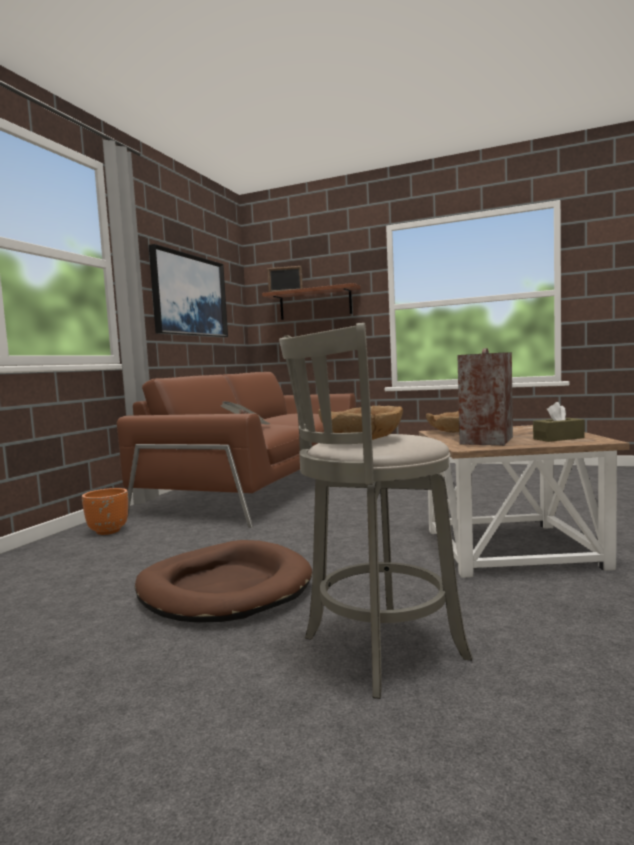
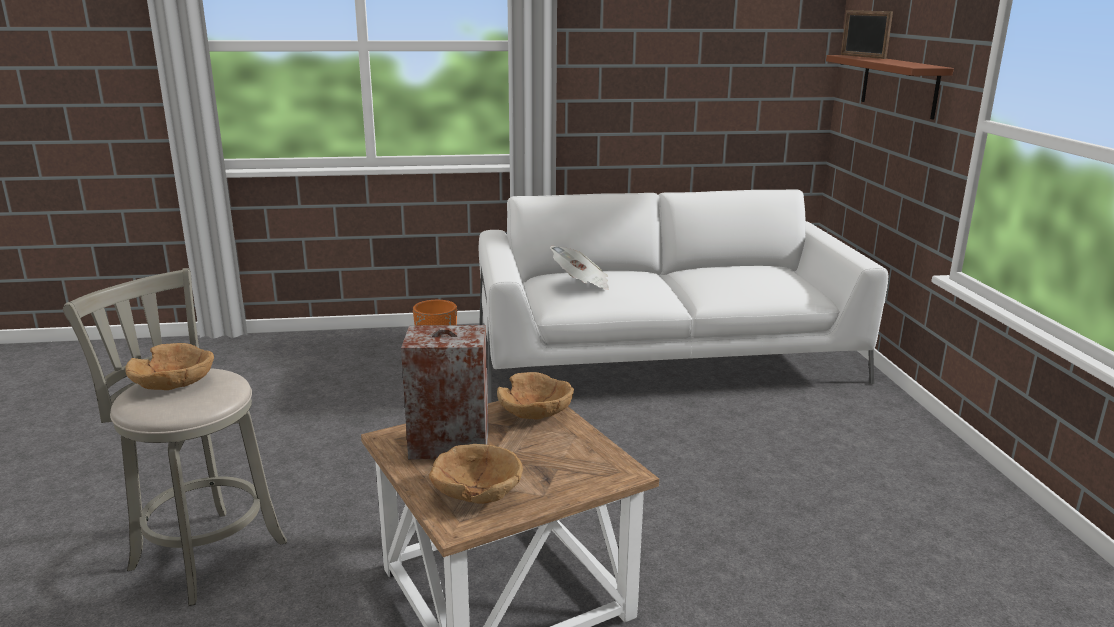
camera: 60 degrees right, 15 degrees up
(189, 296) = (677, 66): picture -> none
(224, 588) = (315, 446): brown dog bed -> none
(262, 486) = (664, 358): brown sofa -> white sofa
(558, 438) = (475, 492): brown tissue box -> brown bowl

